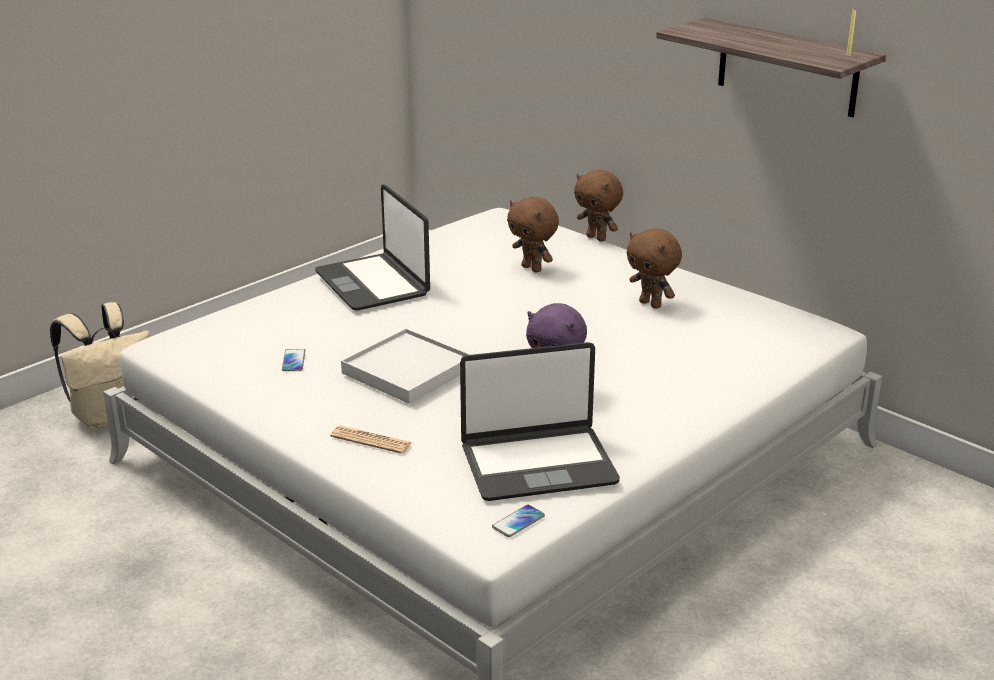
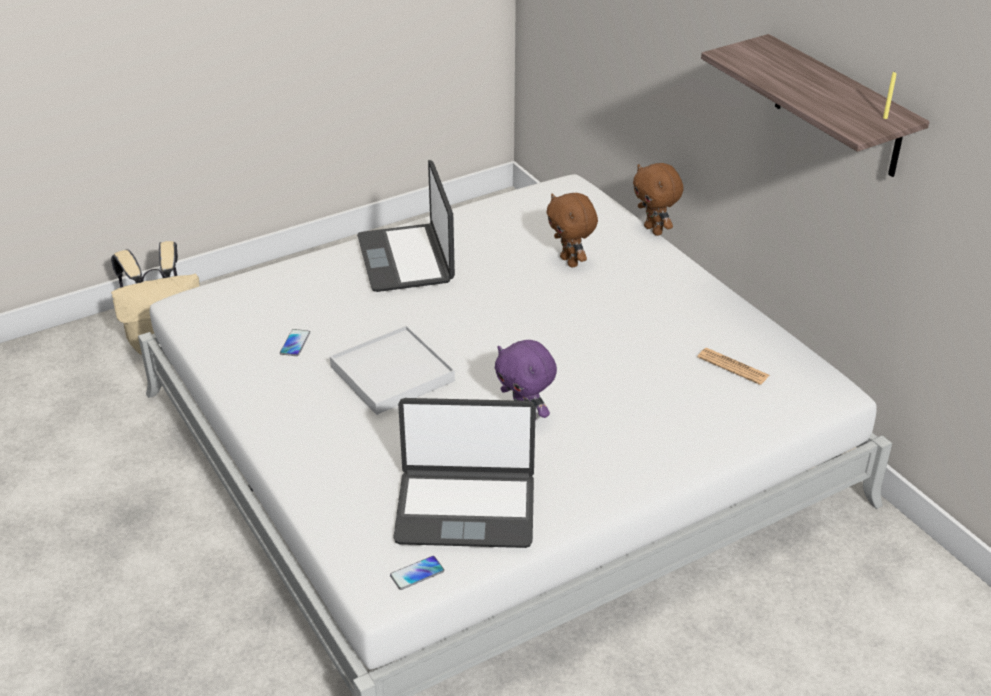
camera: 15 degrees right, 10 degrees up
(371, 440) = (325, 451): newspaper -> newspaper (733, 367)
(651, 304) = (666, 328): brown plush toy -> none

